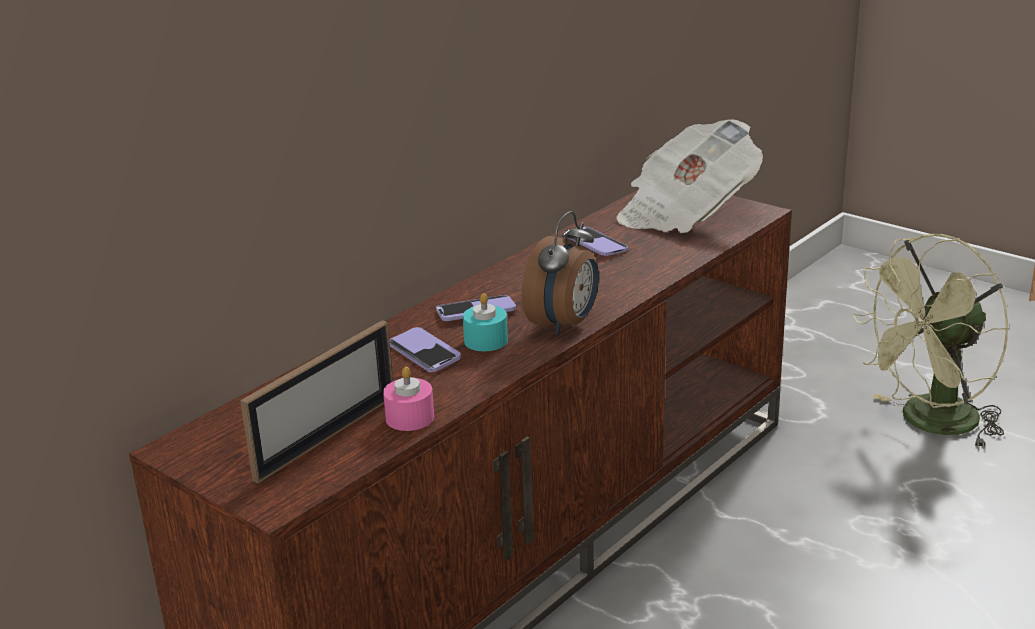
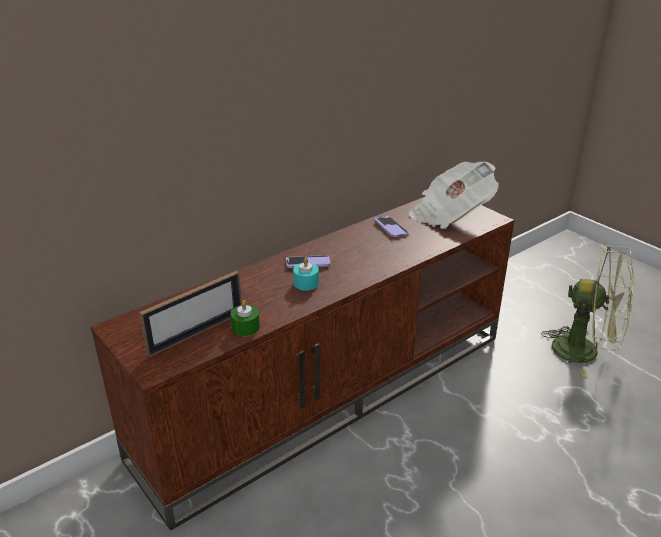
camera: 10 degrees right, 5 degrees up
(410, 417) = (245, 327): pink candle -> green candle
(424, 352) = (269, 286): phone -> none
(564, 324) = (354, 279): alarm clock -> none
(929, 424) = (585, 351): green fan -> green fan turned 135 degrees counterclockwise

